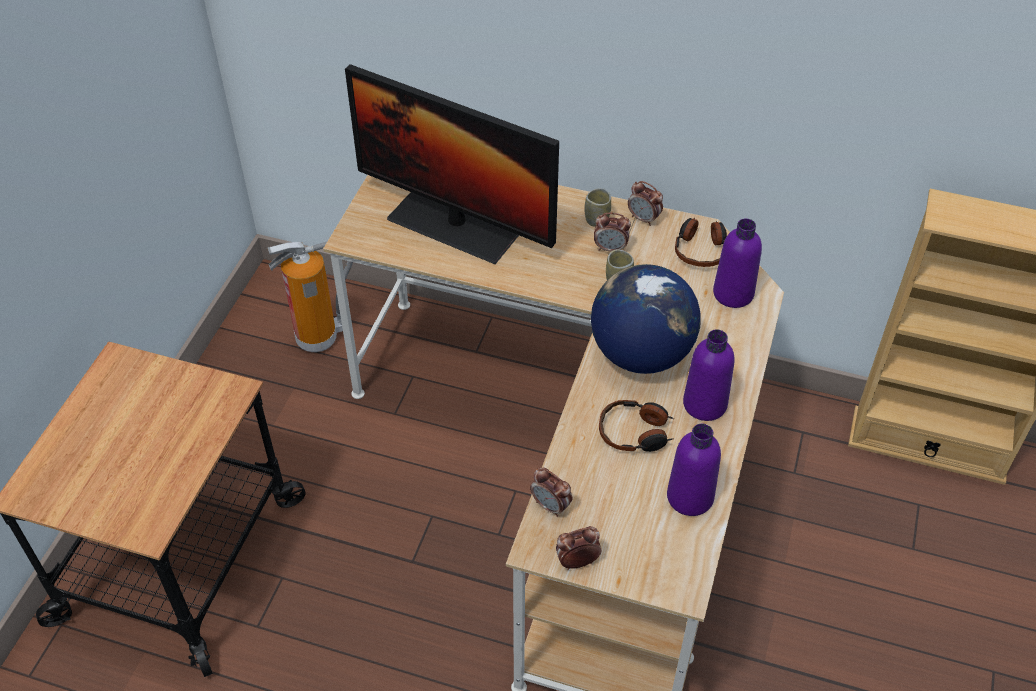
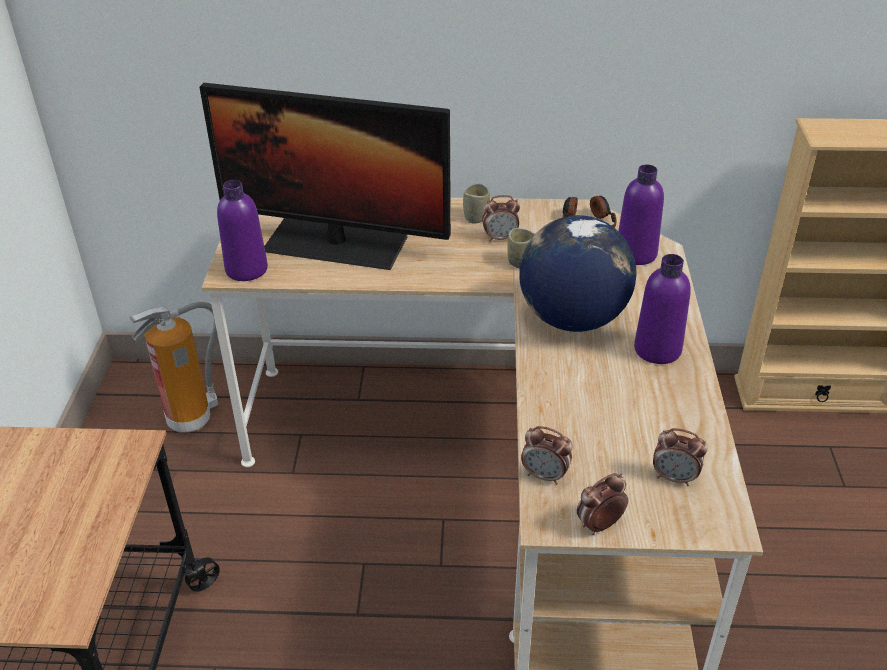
camera: 15 degrees left, 10 degrees down
(635, 433) = (601, 389): headphones -> none
(644, 219) = (521, 210): alarm clock -> alarm clock (674, 477)
(690, 497) = (686, 435): purple bottle -> purple bottle (246, 269)

